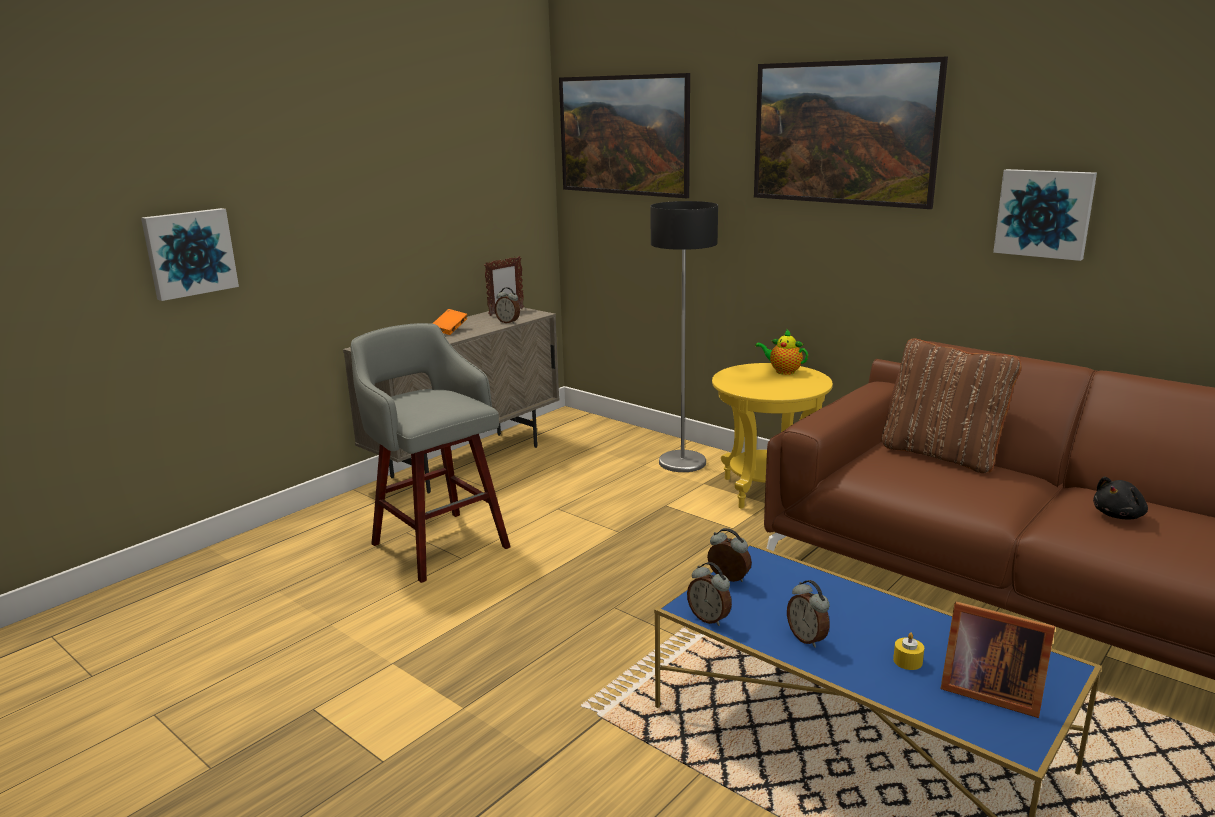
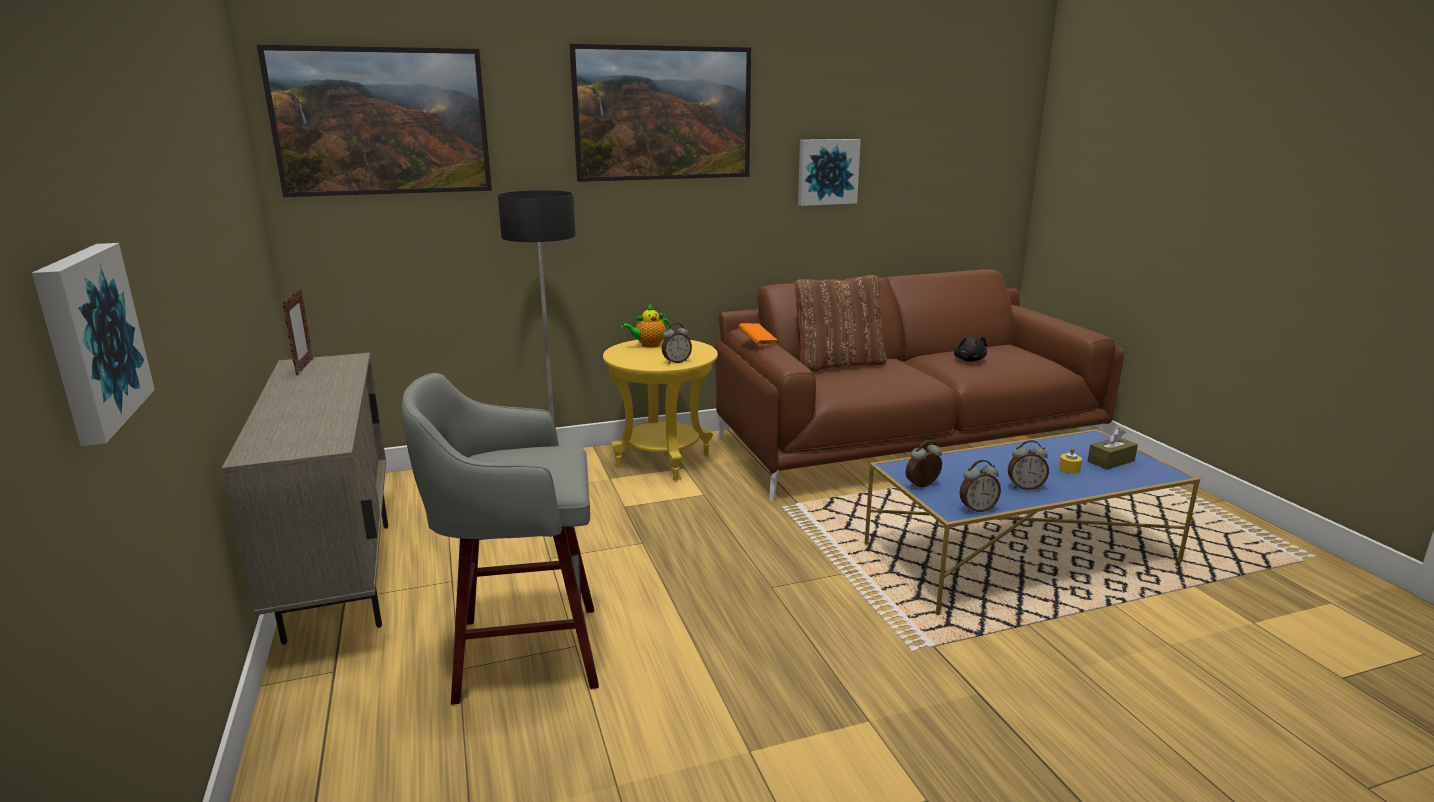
camera: 60 degrees left, 0 degrees up
(449, 330) = (304, 401): orange book -> orange book (757, 343)
(508, 322) = (349, 373): alarm clock -> alarm clock (676, 362)
(987, 690) = (1111, 461): picture frame -> brown tissue box

